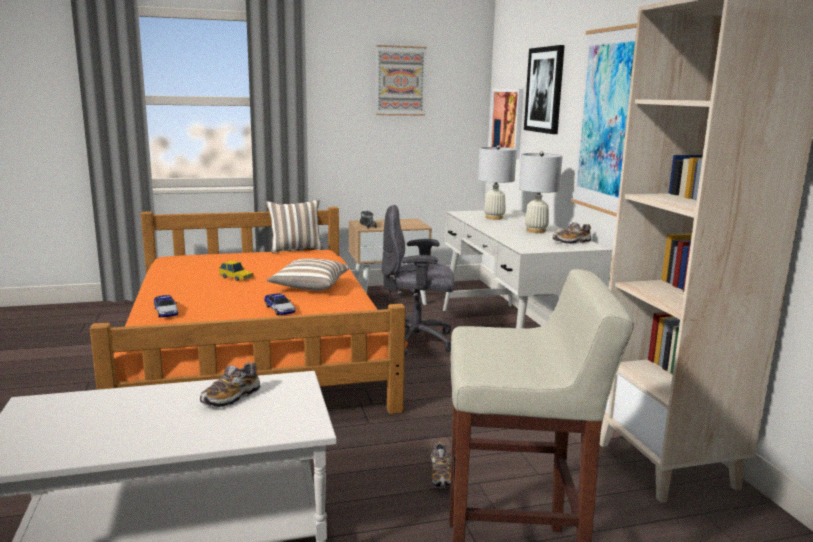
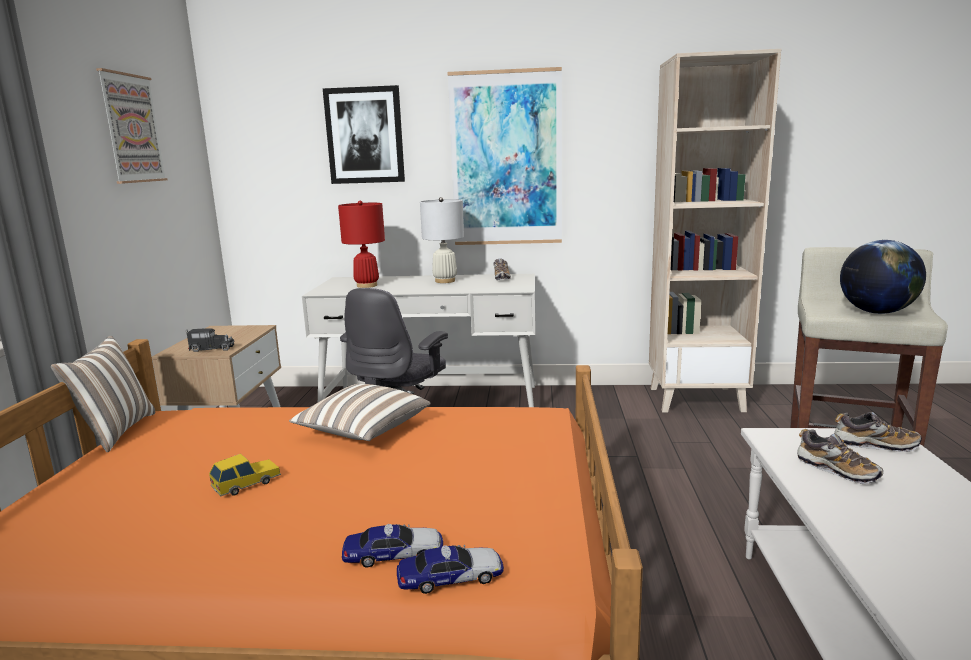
camera: 70 degrees left, 0 degrees up
(279, 309) = (453, 455): toy car -> toy car (450, 577)
(441, 476) = (717, 481): shoe -> shoe (874, 445)
(484, 351) = (876, 312): none -> globe
(494, 218) = (366, 285): white table lamp -> red table lamp
(507, 122) = (275, 180): picture -> none

